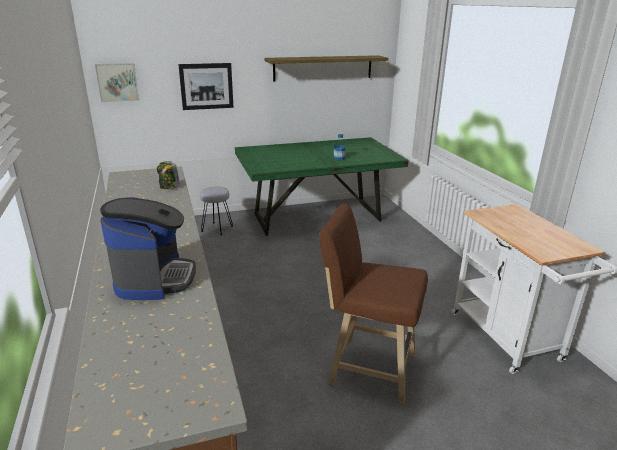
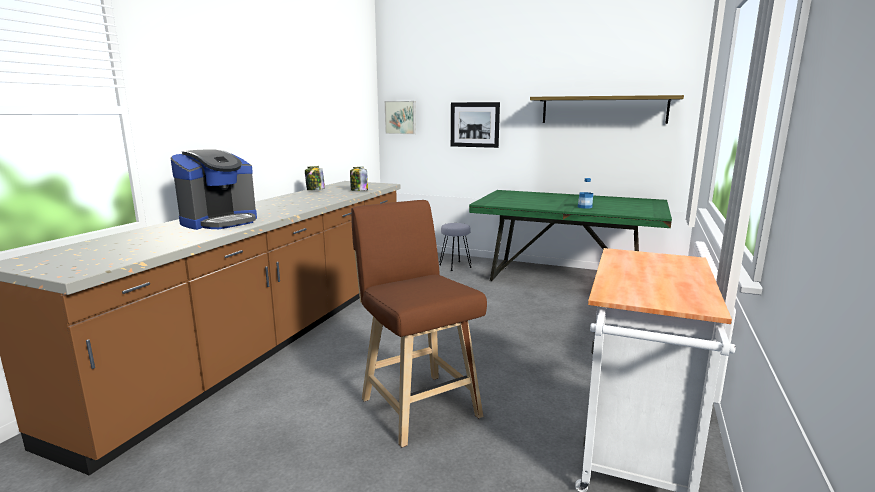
camera: 40 degrees right, 10 degrees down
(118, 196) = (315, 190): none -> jar

